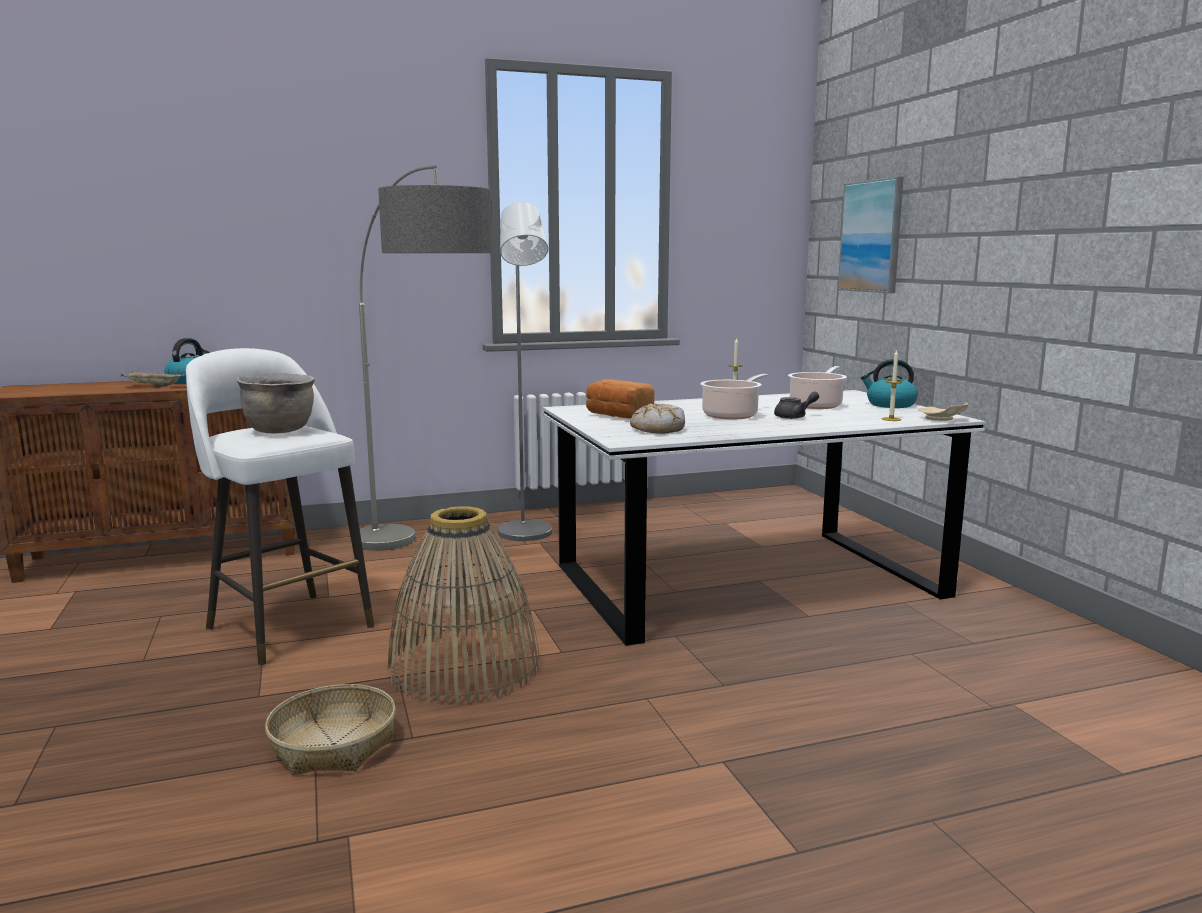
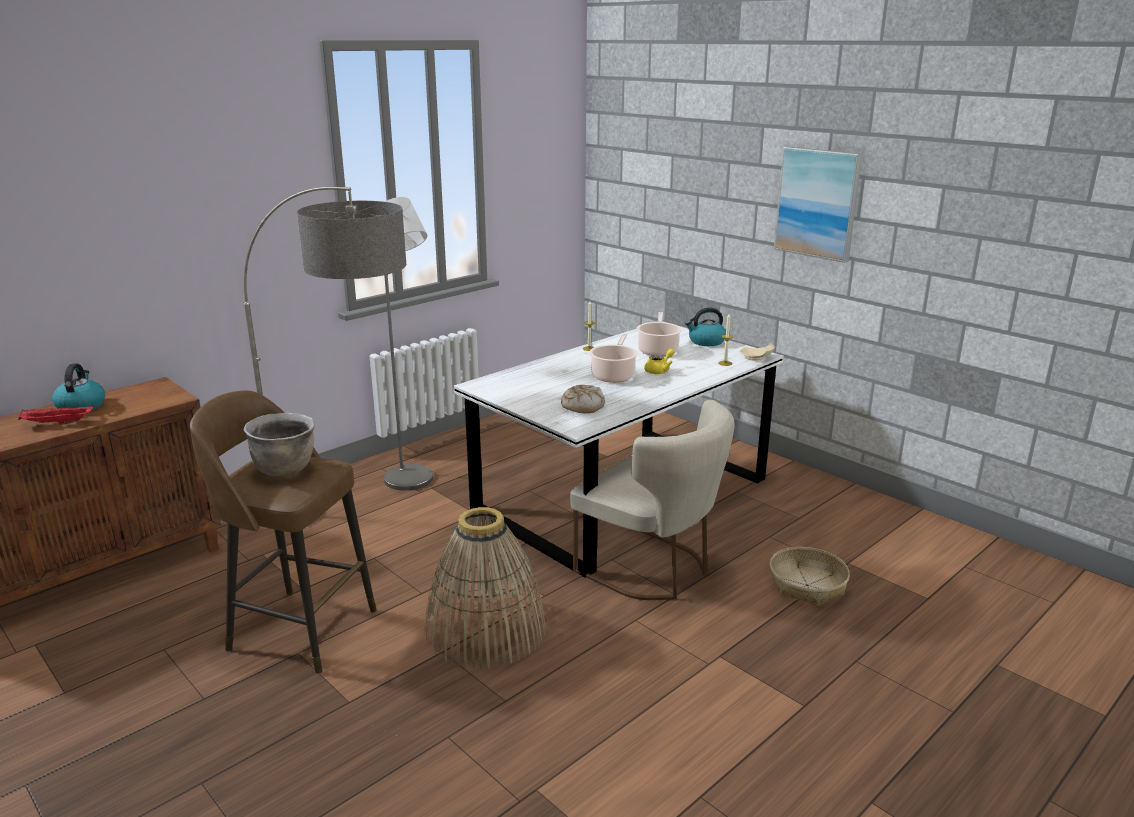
camera: 25 degrees left, 10 degrees up
(153, 386) = (57, 424): beige tray -> red tray
(288, 626) = (299, 628): white stool -> brown stool
(333, 745) = (454, 725): basket -> basket (806, 585)
(617, 416) = (530, 391): bread -> none
(717, 655) = (652, 569): none -> beige chair
(795, 417) = (659, 370): grey teapot -> yellow teapot
(871, 236) = (655, 187): picture -> picture (817, 203)

